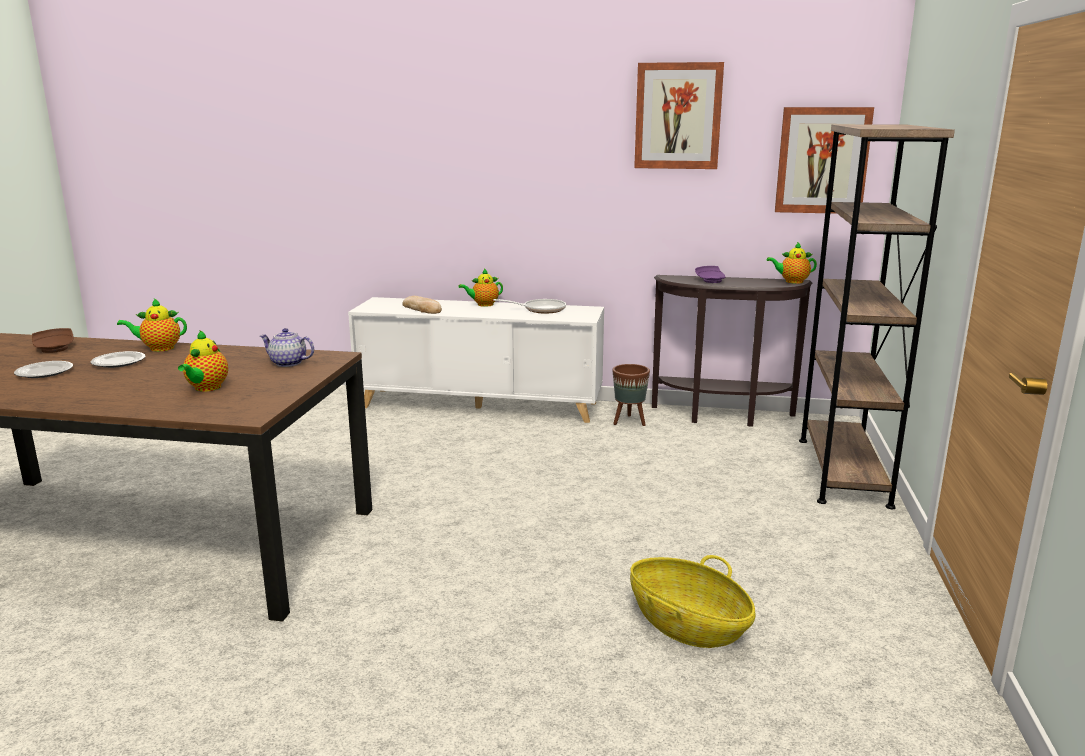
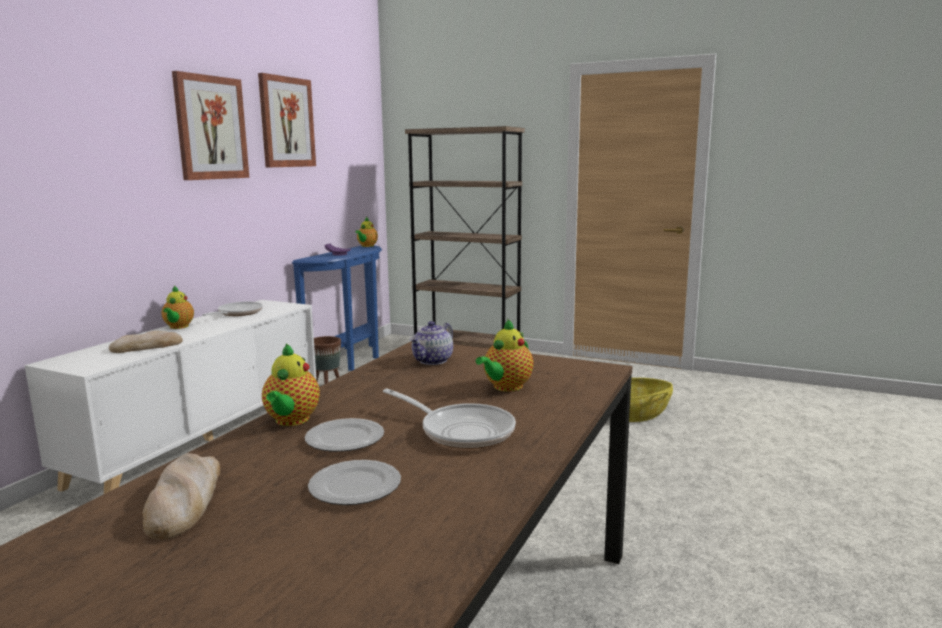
camera: 75 degrees left, 5 degrees down
(55, 348) = (184, 500): brown plate -> bread
(115, 384) = (461, 431): none -> frying pan
(206, 388) = (506, 387): teapot -> teapot turned 105 degrees clockwise
(723, 417) = (352, 361): brown console table -> blue console table
(822, 160) = (358, 158): picture -> picture (211, 128)

